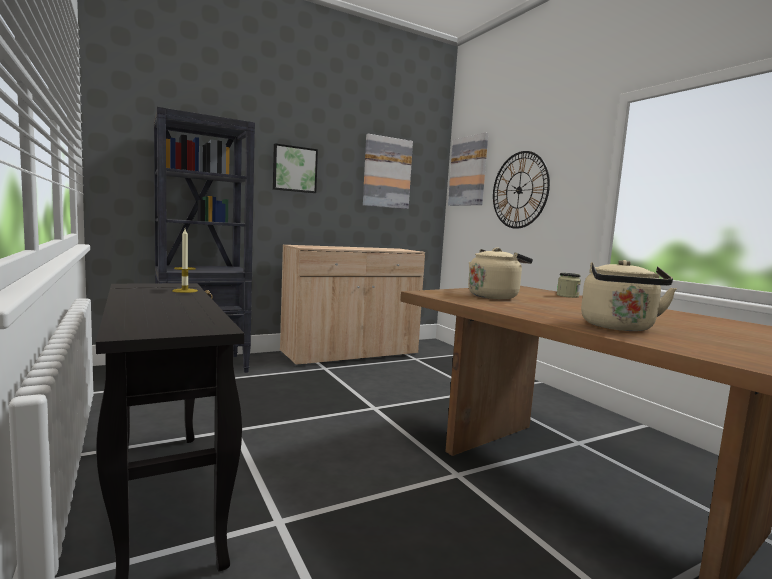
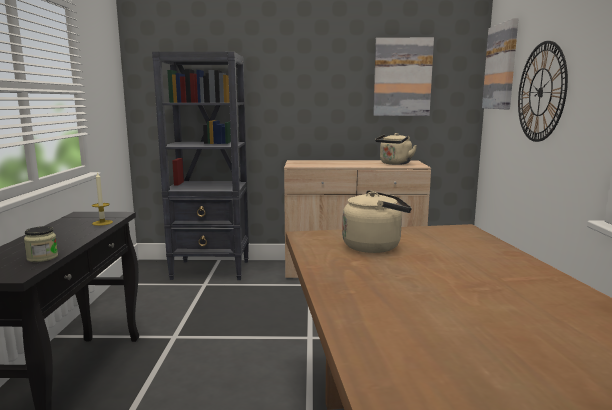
camera: 30 degrees right, 5 degrees up
(294, 169) = (297, 85): picture -> none
(567, 296) = (489, 250): jar -> jar (42, 257)
(619, 327) = (392, 322): beige kettle -> beige kettle (394, 164)

